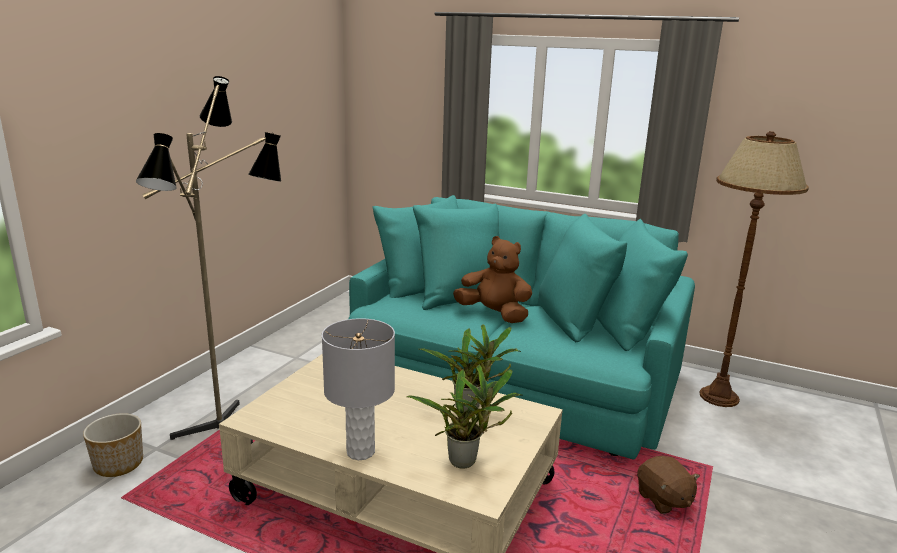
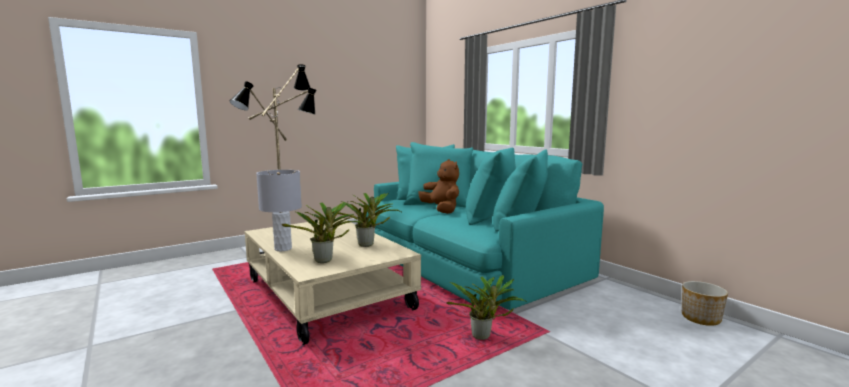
camera: 30 degrees right, 10 degrees down
(118, 464) = (227, 258): planter -> planter (700, 318)
(663, 500) = (483, 337): brown plush toy -> potted plant
(719, 397) = (614, 300): brown floor lamp -> none

